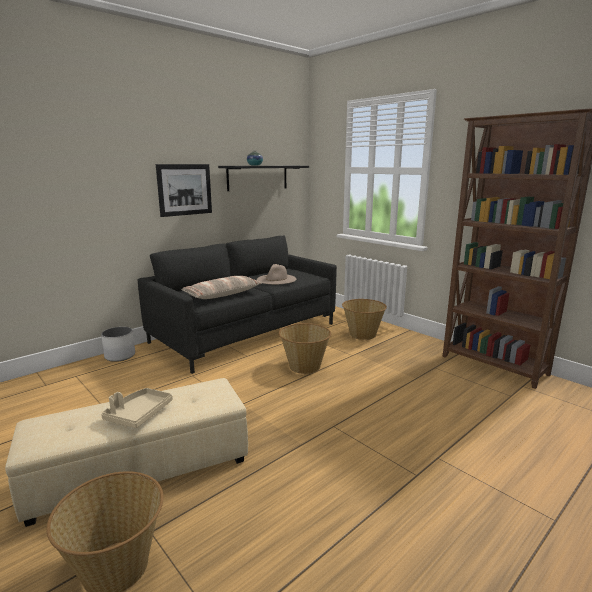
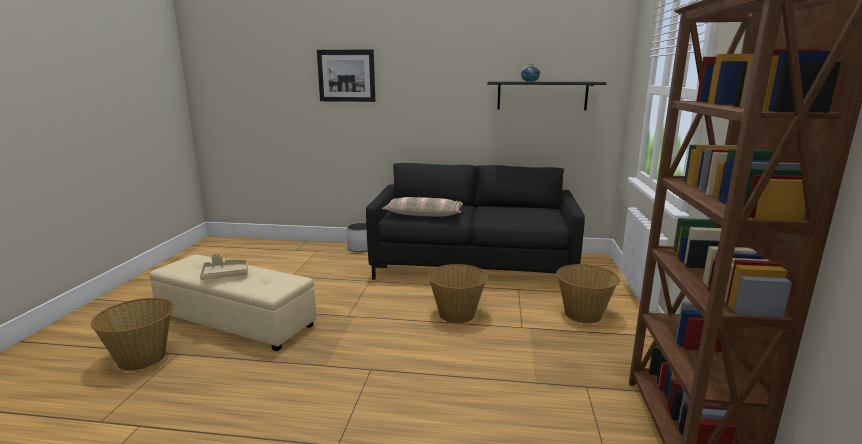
camera: 50 degrees right, 0 degrees up
(184, 189) = (446, 105): picture -> picture (346, 75)
(276, 279) = (503, 214): beige hat -> none

